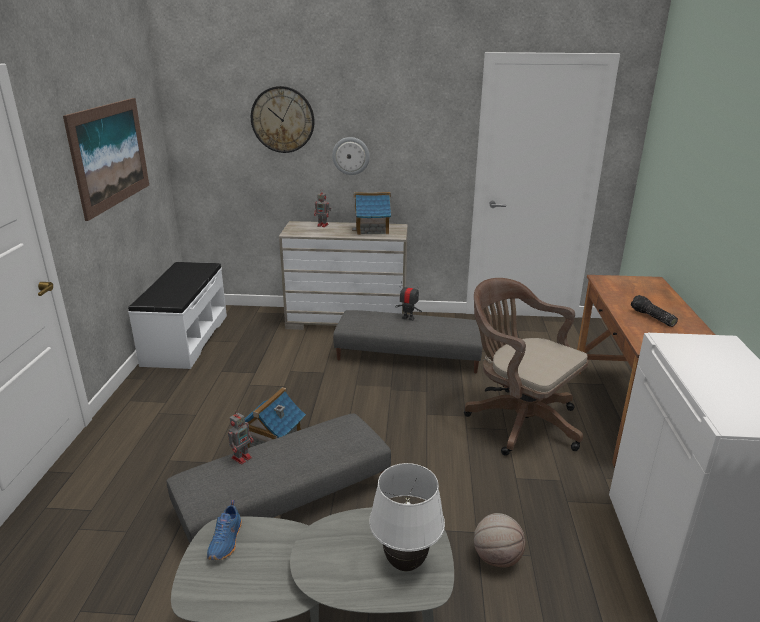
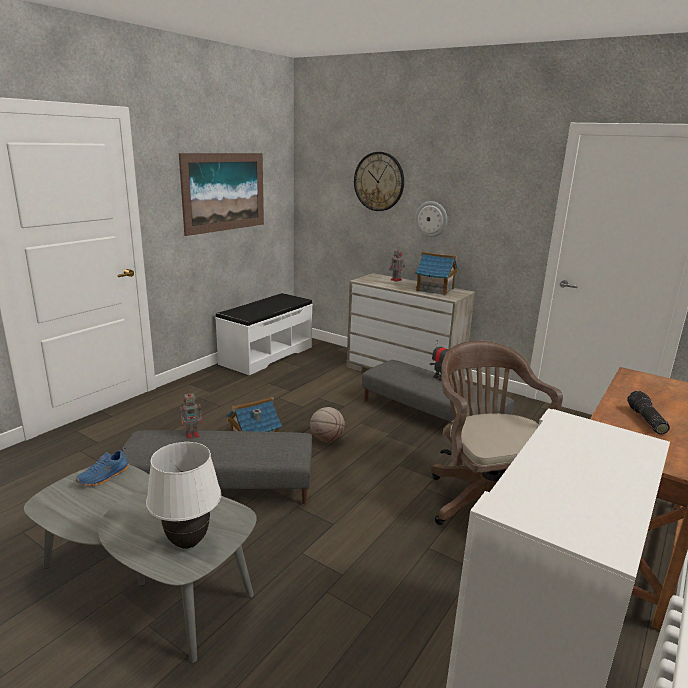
camera: 30 degrees right, 5 degrees down
(496, 558) = (338, 604): basketball -> basketball (327, 439)

